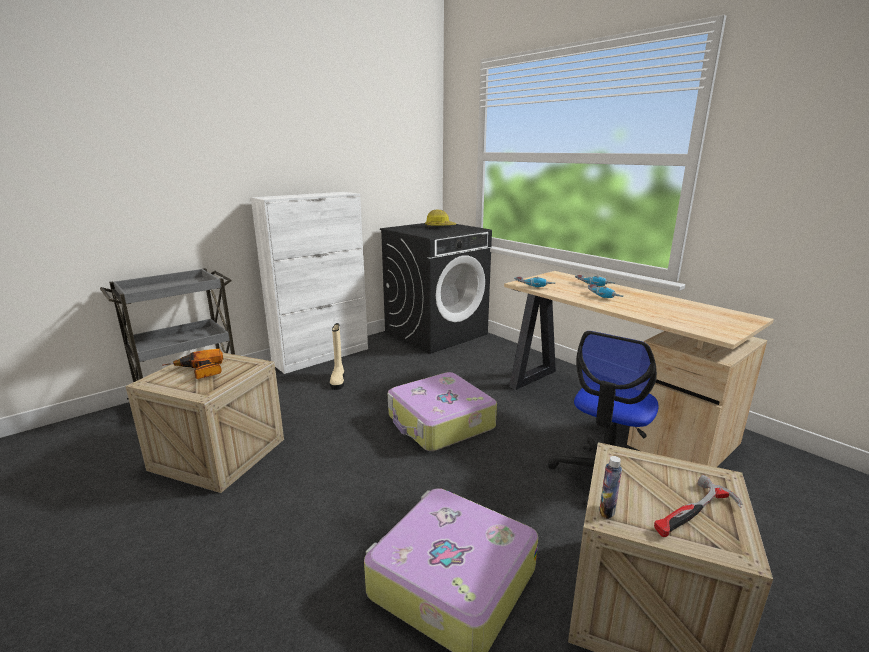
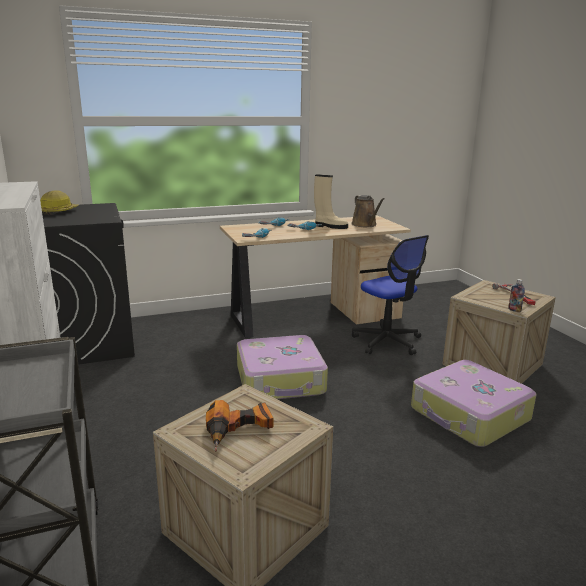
camera: 70 degrees left, 0 degrees up
(338, 380) = (136, 422): beige boot -> beige boot (330, 226)
(692, 318) = (365, 225): none -> brown watering can

